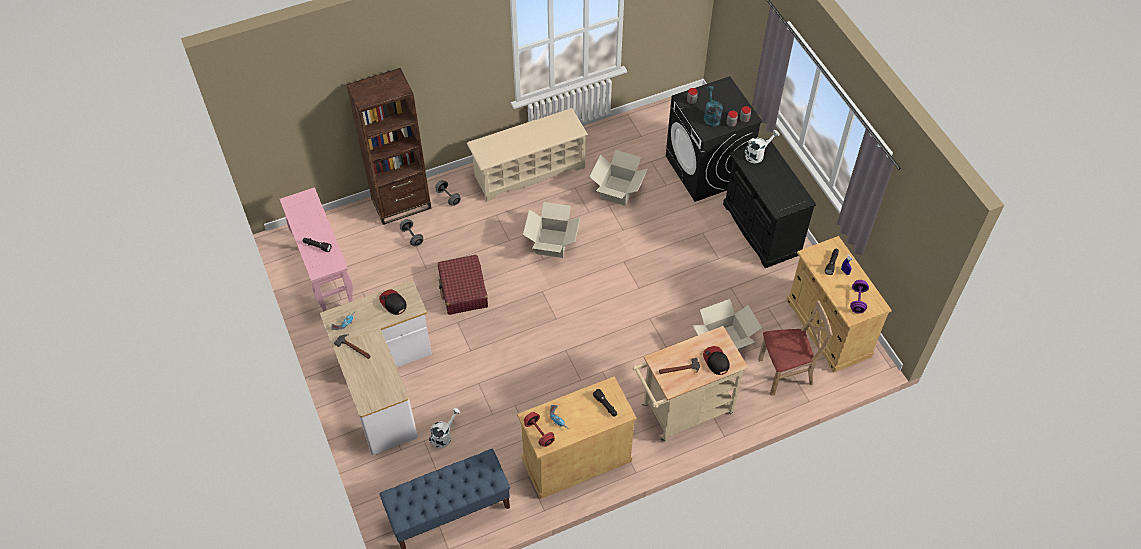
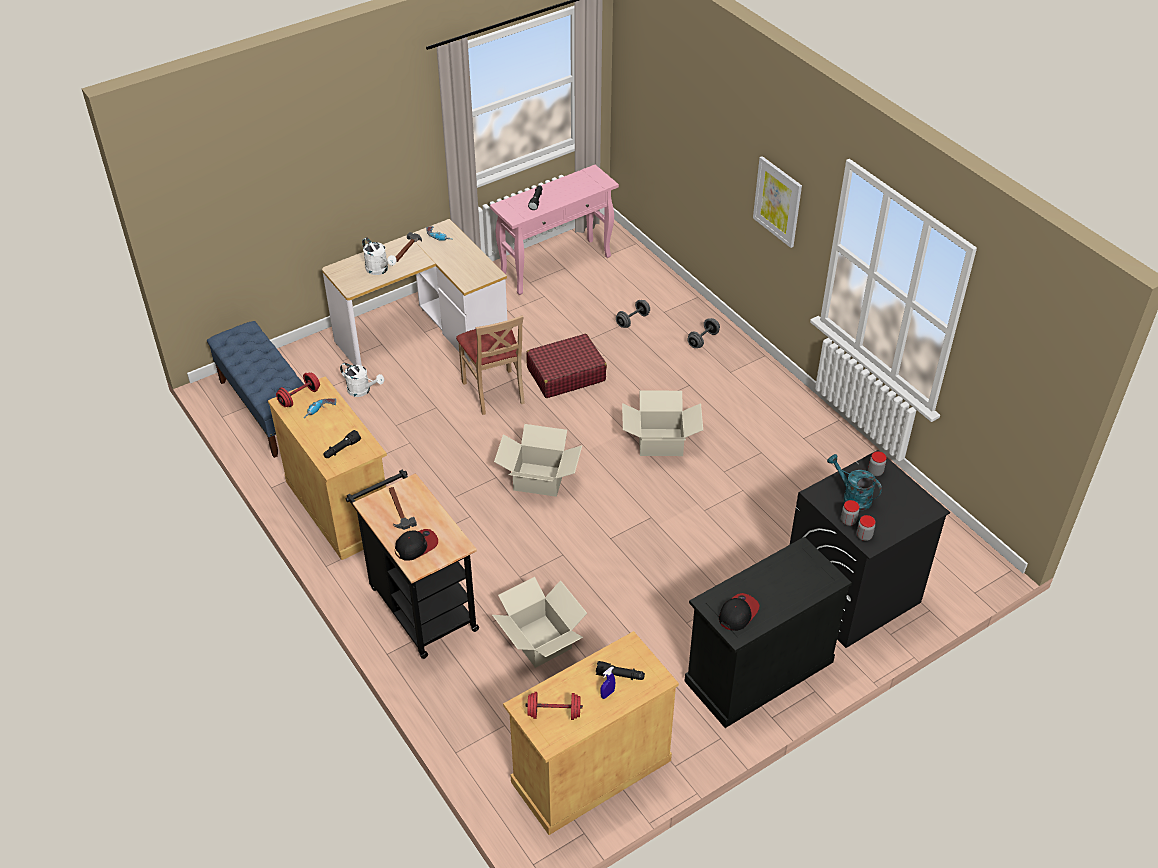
camera: 80 degrees right, 10 degrees down
(393, 303) = (471, 266): cap -> cap (738, 613)
(401, 204) = (679, 303): brown bookcase -> none
(454, 70) = (778, 201): none -> picture
(529, 171) = (772, 404): beige shoe rack -> none
(618, 190) = (772, 497): cardboard box -> cardboard box (539, 480)
(682, 412) = (419, 604): beige cart -> black cart
(711, 117) = (852, 496): turquoise watering can -> turquoise watering can turned 120 degrees counterclockwise
(757, 154) = (811, 569): white watering can -> white watering can (380, 270)
(785, 373) = (499, 719): beige chair -> beige chair (494, 391)
(857, 301) = (554, 713): purple dumbbell -> red dumbbell

